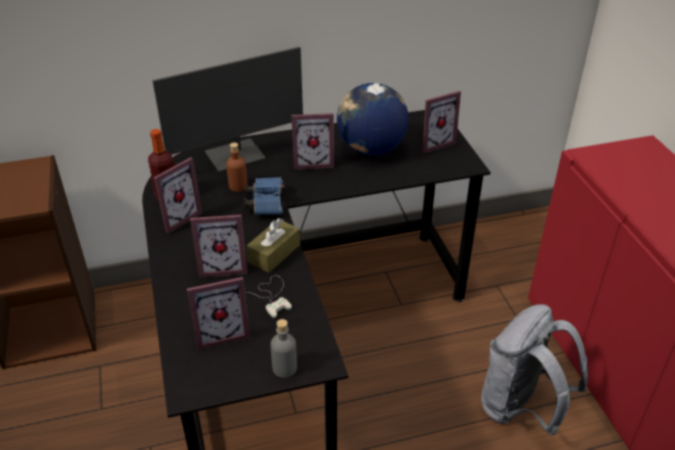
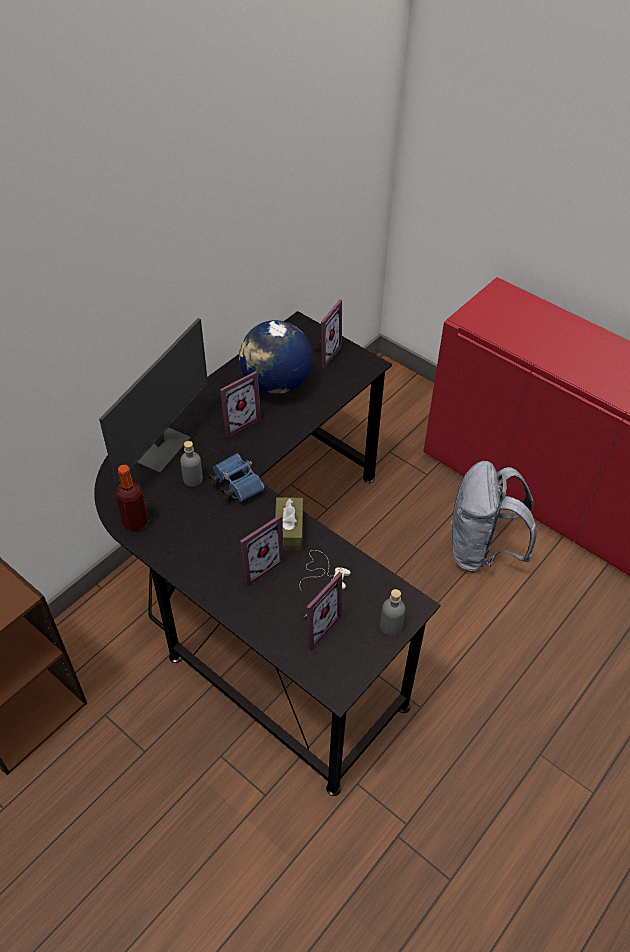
camera: 35 degrees left, 10 degrees up
(177, 217) = (168, 540): picture frame -> none
(238, 186) = (193, 479): brown bottle -> grey bottle

